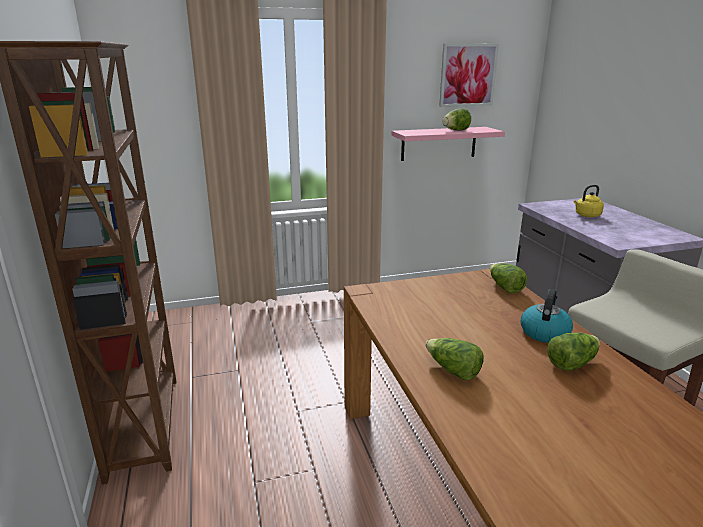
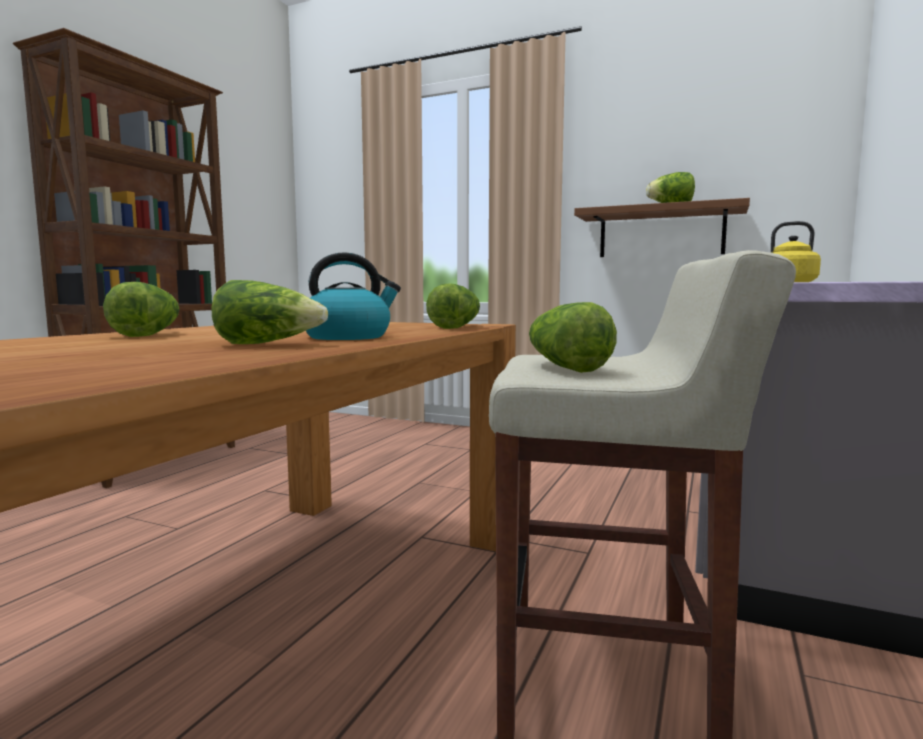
camera: 40 degrees right, 15 degrees down
(439, 143) = (661, 233): pink shelf -> brown shelf
(468, 75) = (708, 129): picture -> none
(647, 326) = (565, 368): none -> lettuce

